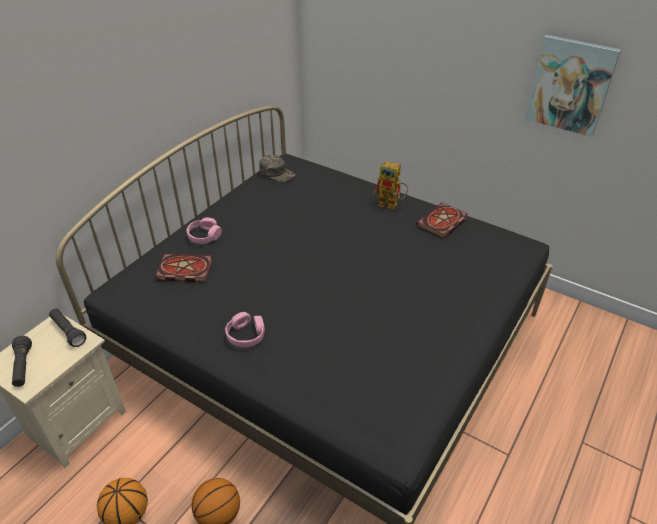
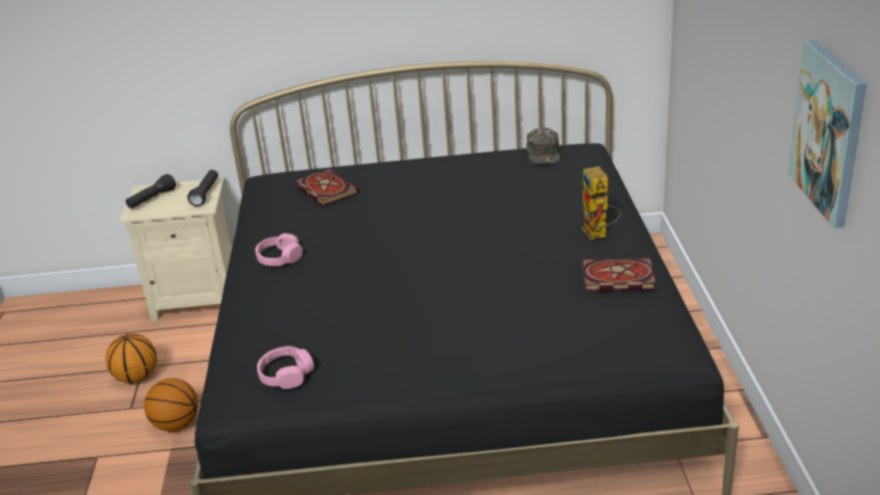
camera: 55 degrees right, 10 degrees down
(204, 236) = (385, 173): pink headphones -> pink headphones (286, 375)

